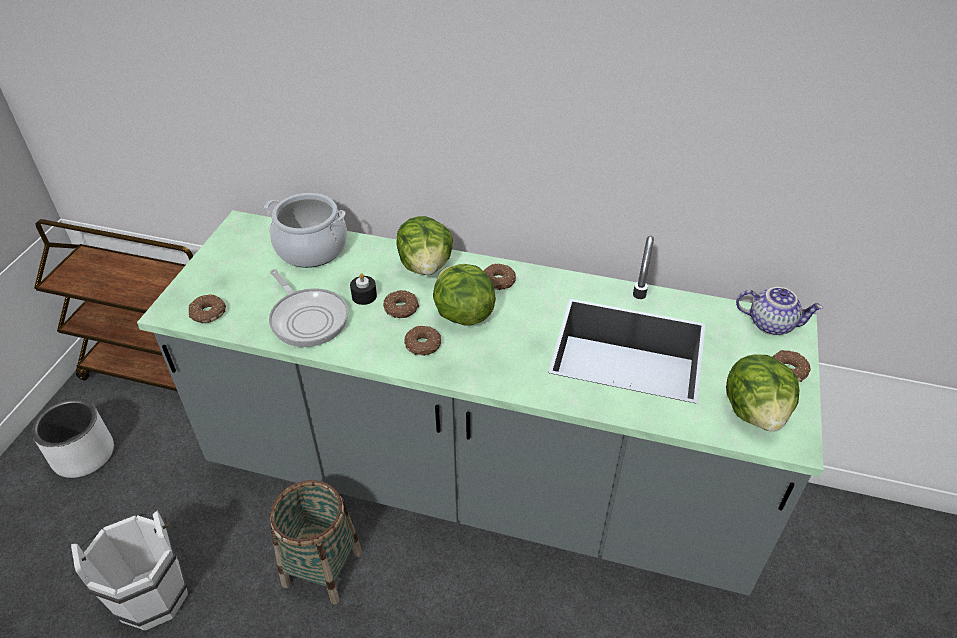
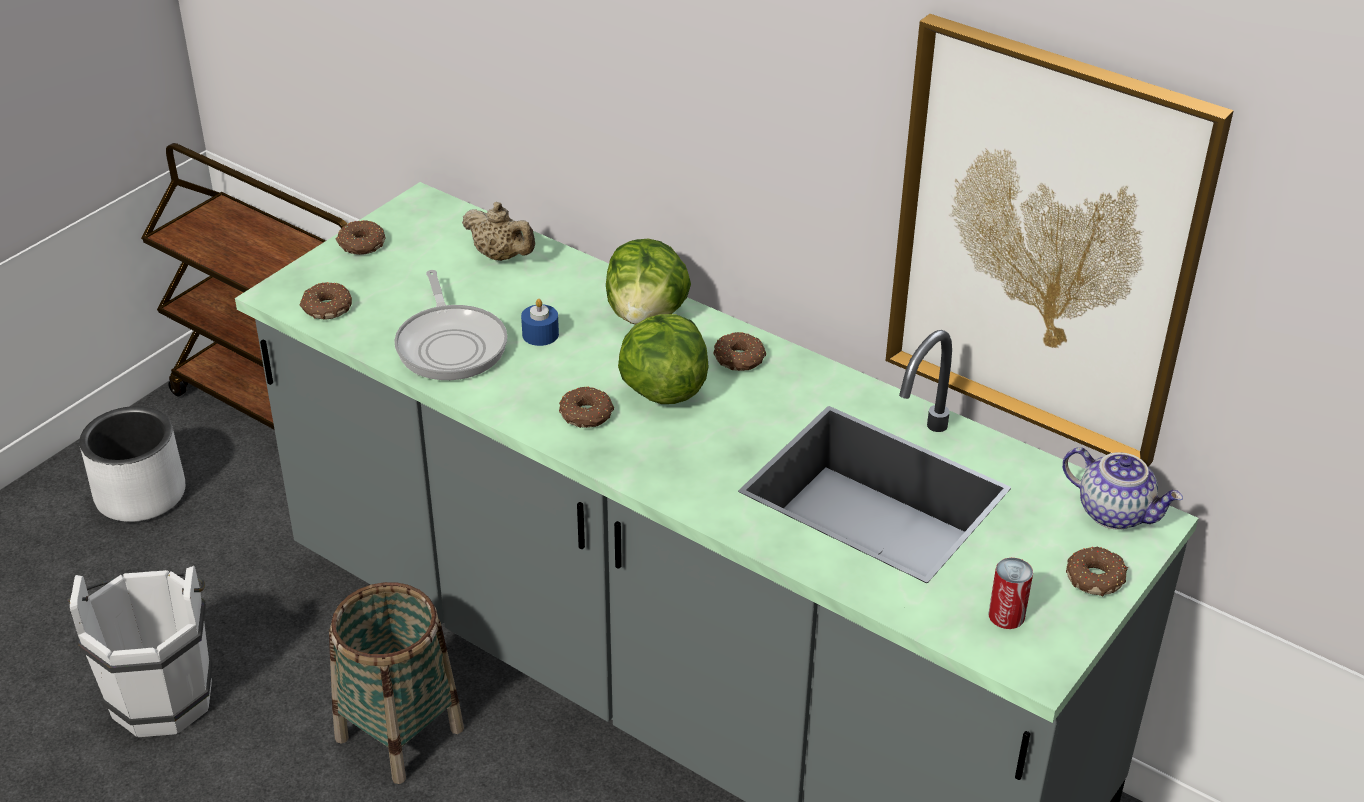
camera: 20 degrees right, 5 degrees down
(311, 248) = (501, 256): cooking pot -> beige teapot
(364, 296) = (540, 334): black candle -> blue candle
(401, 309) = (581, 363): donut -> donut (361, 245)
(712, 166) = (1045, 244): none -> picture
(755, 412) = (1006, 616): lettuce -> can

